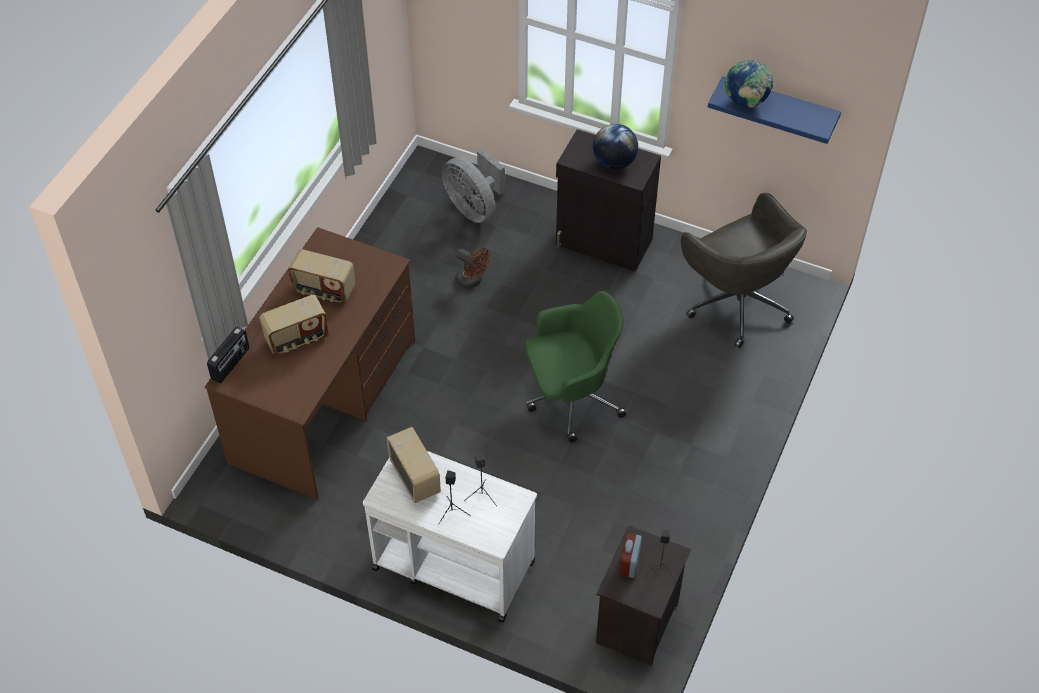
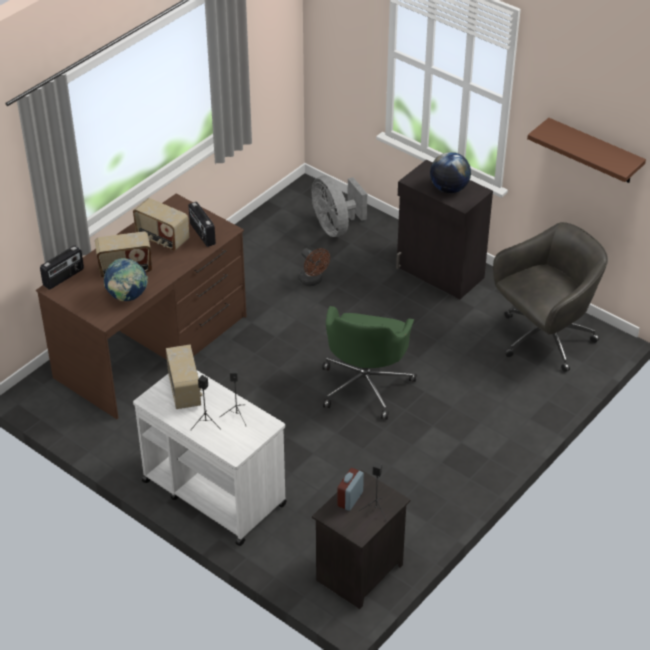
camera: 15 degrees right, 10 degrees down
(366, 275) = (202, 234): none -> radio
(570, 398) = (366, 385): green office chair -> green office chair turned 105 degrees clockwise
(736, 302) = (543, 339): grey office chair -> grey office chair turned 105 degrees counterclockwise
(746, 102) = (562, 139): globe -> globe (127, 297)
(778, 107) = (594, 152): blue shelf -> brown shelf

